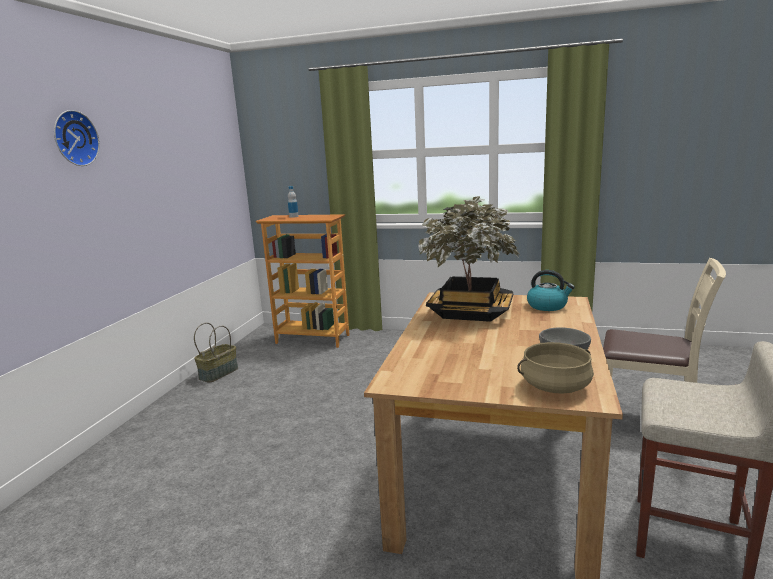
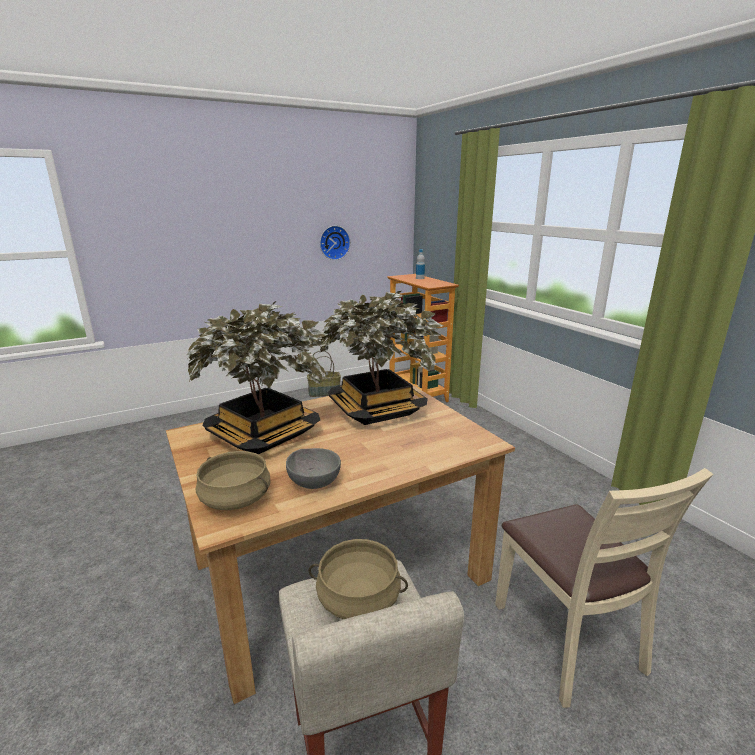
camera: 45 degrees right, 5 degrees up
(73, 138) = (224, 196): wall clock -> wall clock (334, 242)
(450, 355) = (263, 434): none -> potted plant
(547, 306) = (447, 436): kettle -> none
(687, 399) = (358, 599): none -> beige cooking pot

